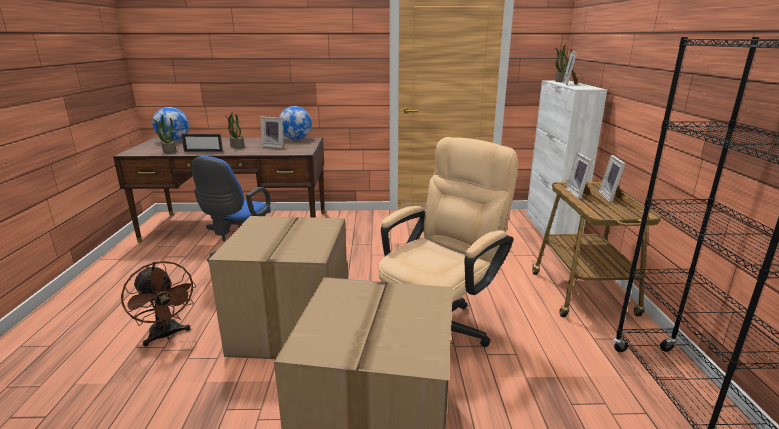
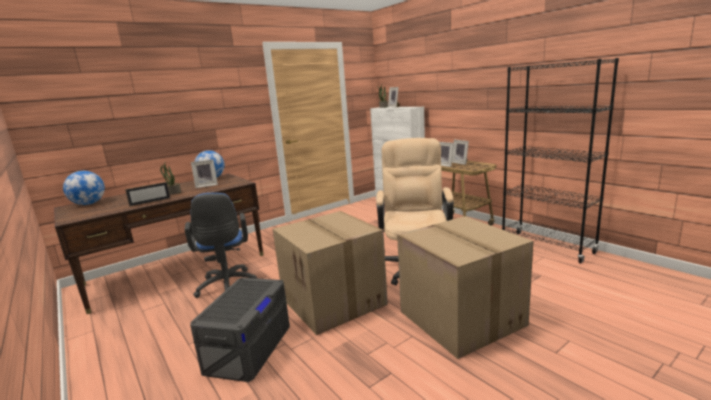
camera: 35 degrees left, 5 degrees down
(166, 335) = (249, 347): brown fan -> grey storage box
(169, 151) = (112, 209): potted plant -> none

